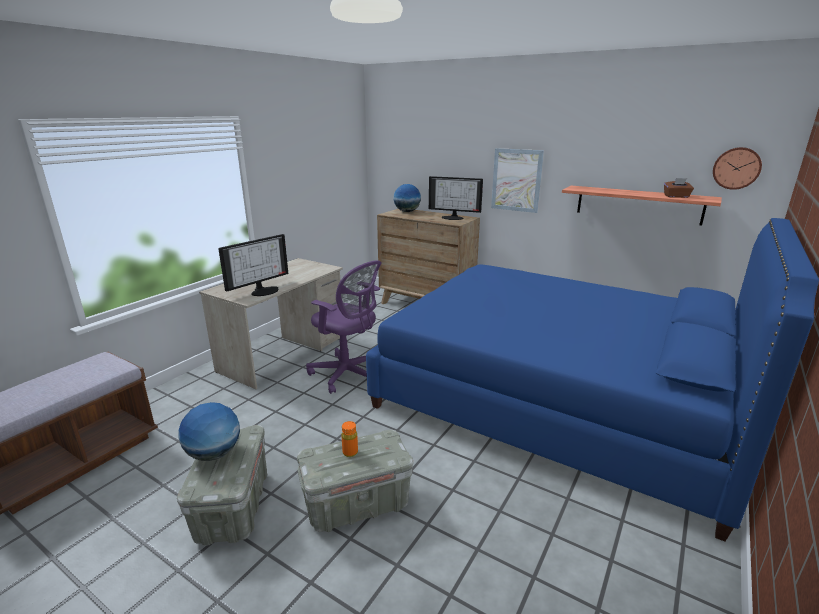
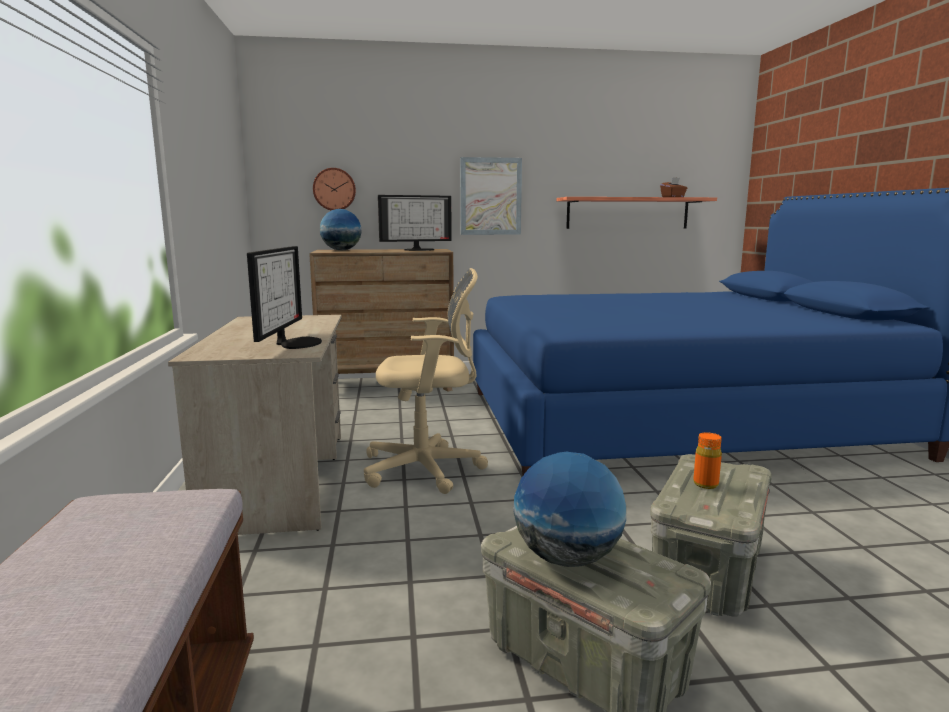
camera: 40 degrees left, 10 degrees down
(348, 375) = (428, 469): purple office chair -> beige office chair
(736, 168) = (706, 169): wall clock -> wall clock (334, 189)

